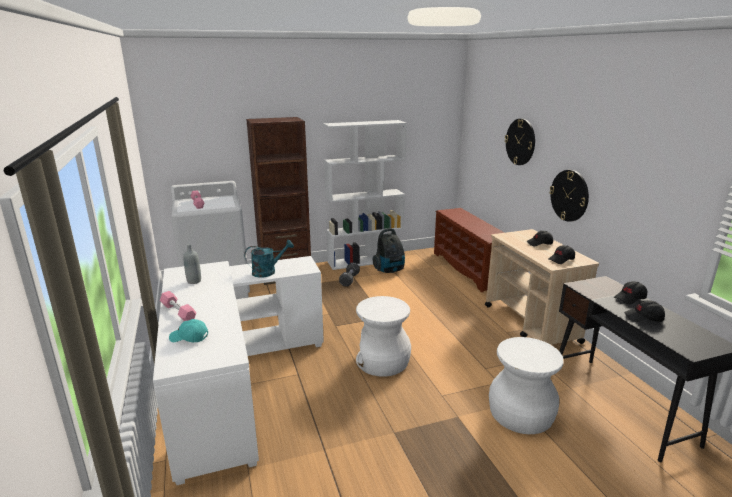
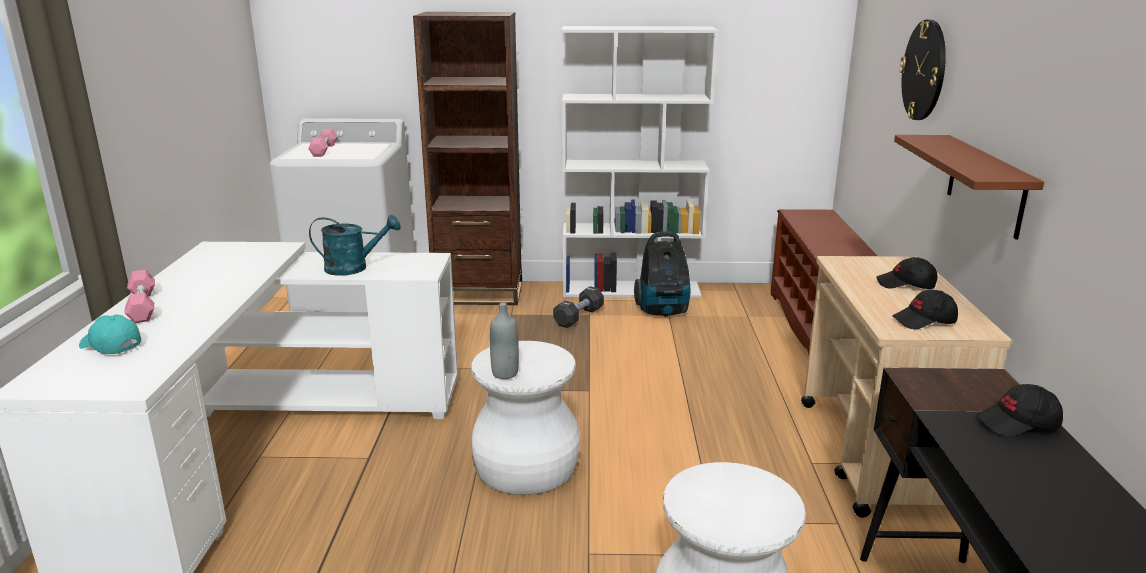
camera: 20 degrees right, 0 degrees up
(194, 281) = (219, 265): grey bottle -> grey bottle (505, 373)
(569, 195) = (986, 185): wall clock -> brown shelf
(643, 318) = (1012, 471): black cap -> none

